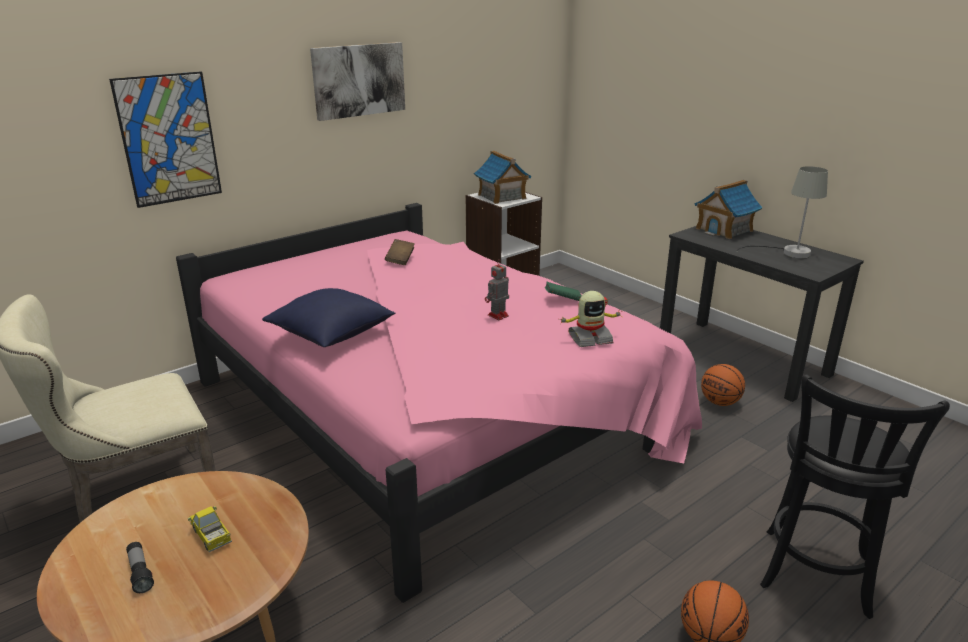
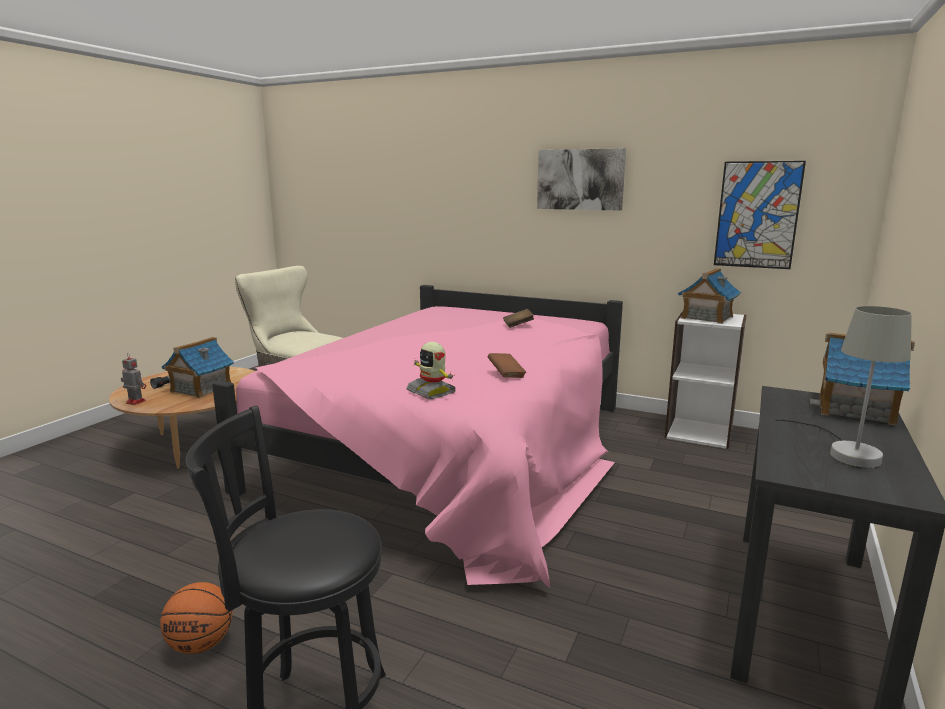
camera: 65 degrees right, 10 degrees down
(169, 139) = (434, 206): picture -> picture (757, 215)
(211, 535) = (201, 389): toy truck -> toy house
(331, 335) = (375, 336): blue pillow -> none
(497, 316) = (445, 361): toy robot -> toy robot (135, 402)
(562, 300) = (506, 374): green book -> brown book
(720, 402) = (647, 604): basketball -> none

